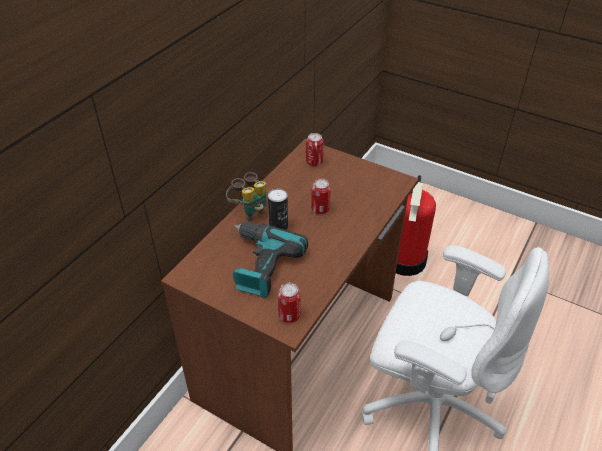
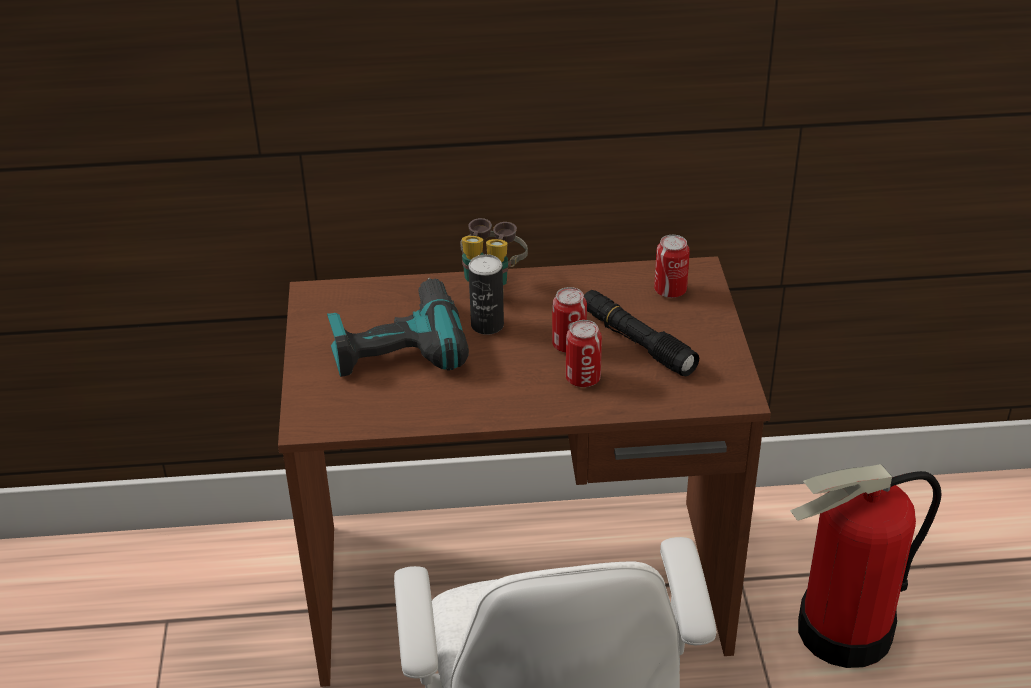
camera: 55 degrees right, 5 degrees down
(289, 315) = (329, 413): can -> can (583, 378)
(338, 189) = (636, 342): none -> black flashlight

